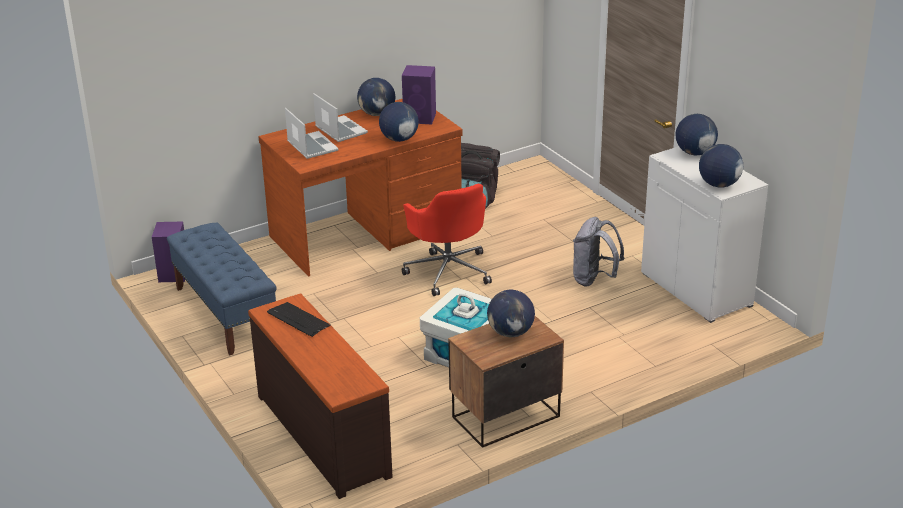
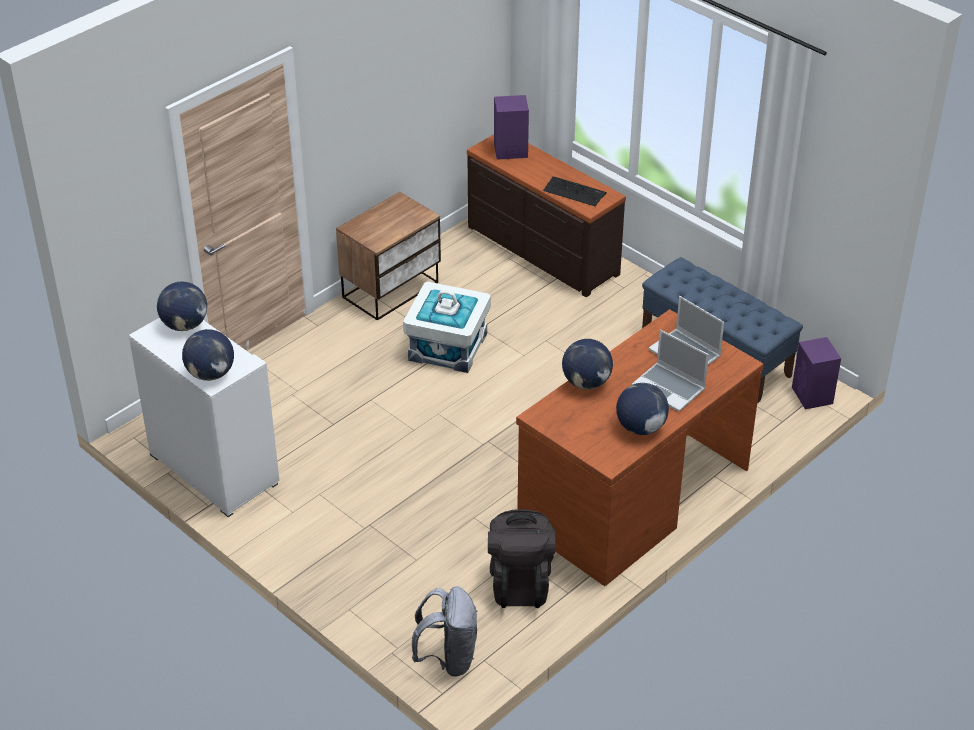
camera: 165 degrees right, 10 degrees up
(420, 118) = (579, 428): purple speaker -> purple speaker (509, 150)
(448, 270) = (506, 450): red office chair -> none
(511, 333) = (385, 227): globe -> none
(594, 279) = (333, 465): grey backpack -> grey backpack (448, 658)

